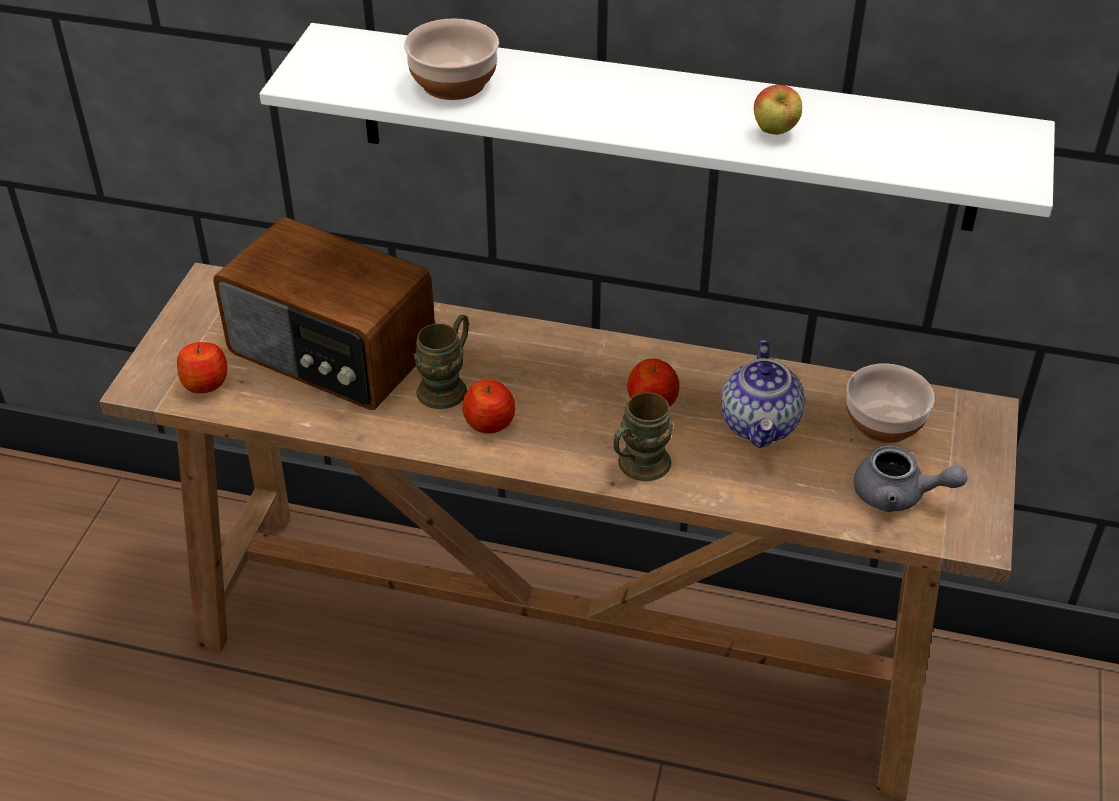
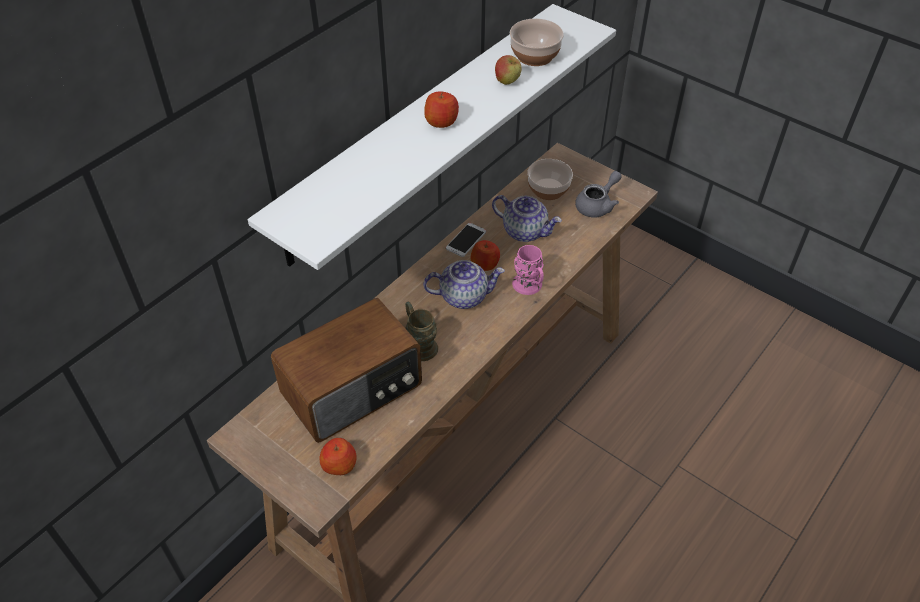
camera: 65 degrees left, 5 degrees up
(453, 83) = (374, 177): bowl -> bowl (535, 56)
(490, 423) = (461, 335): apple -> apple (441, 121)
(569, 401) = (464, 296): none -> teapot
(637, 467) = (529, 287): brown mug -> pink mug
(689, 365) = (466, 240): none -> phone

